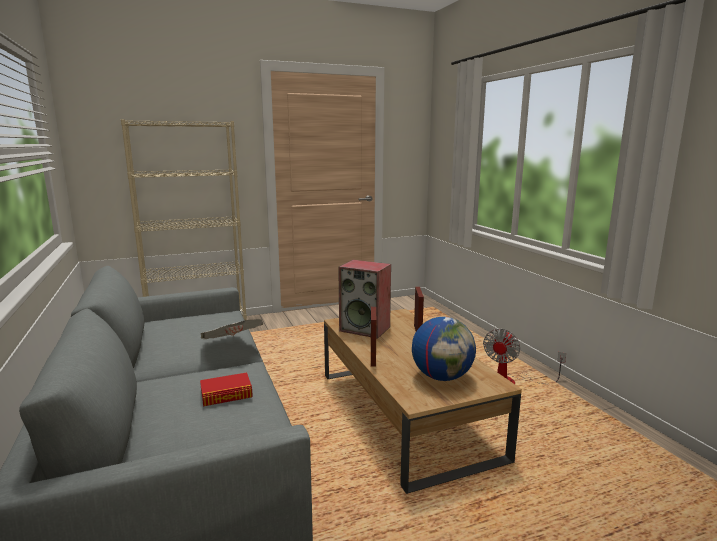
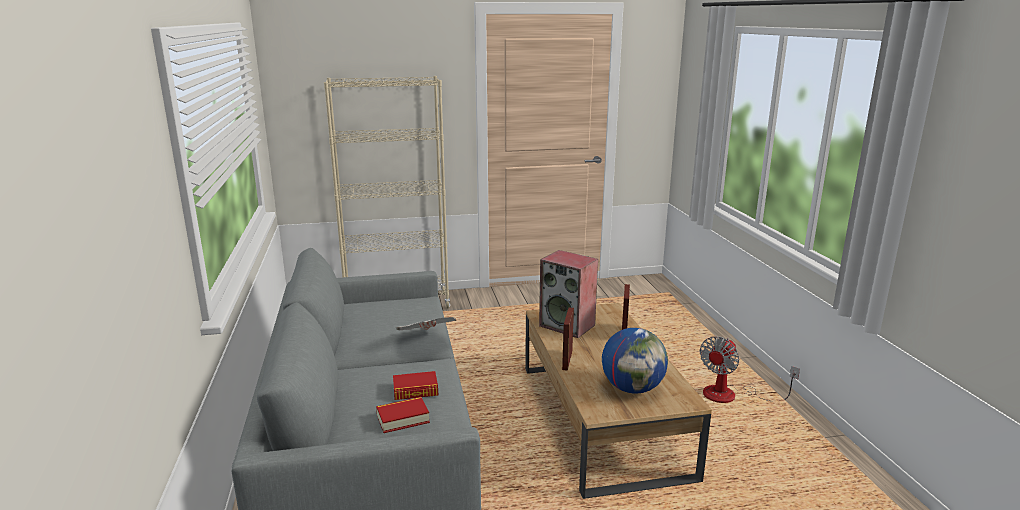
camera: 10 degrees right, 5 degrees up
(214, 425) = (403, 419): none -> book

